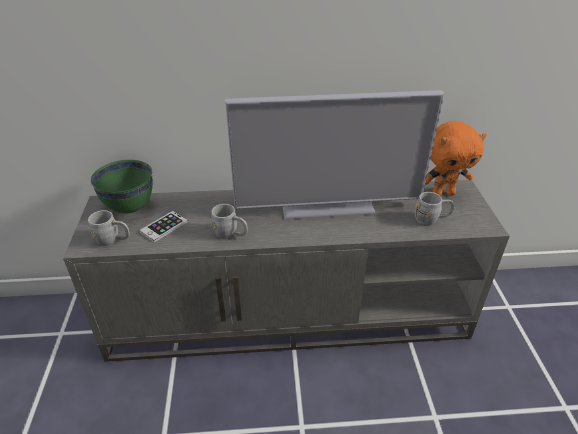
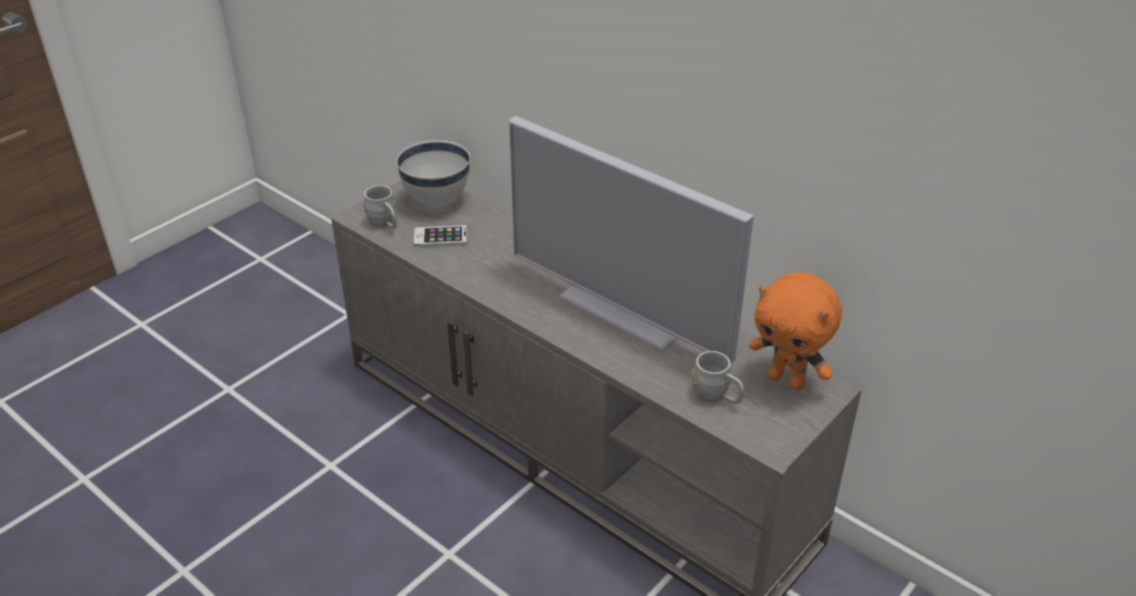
camera: 45 degrees right, 0 degrees up
(129, 208) = (436, 201): green bowl -> white bowl
(230, 234) = (486, 280): grey mug -> none

